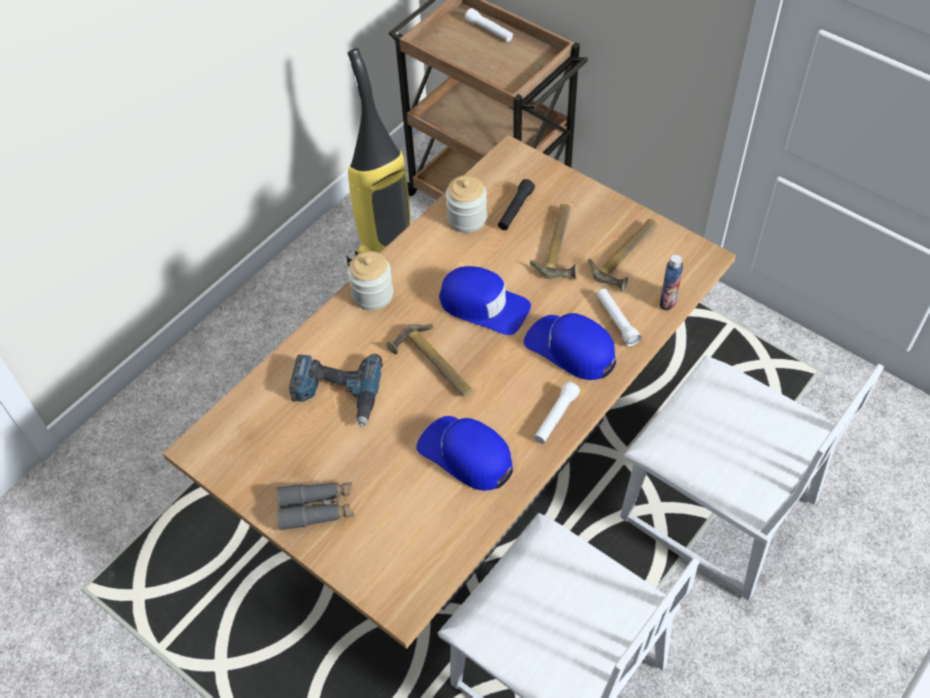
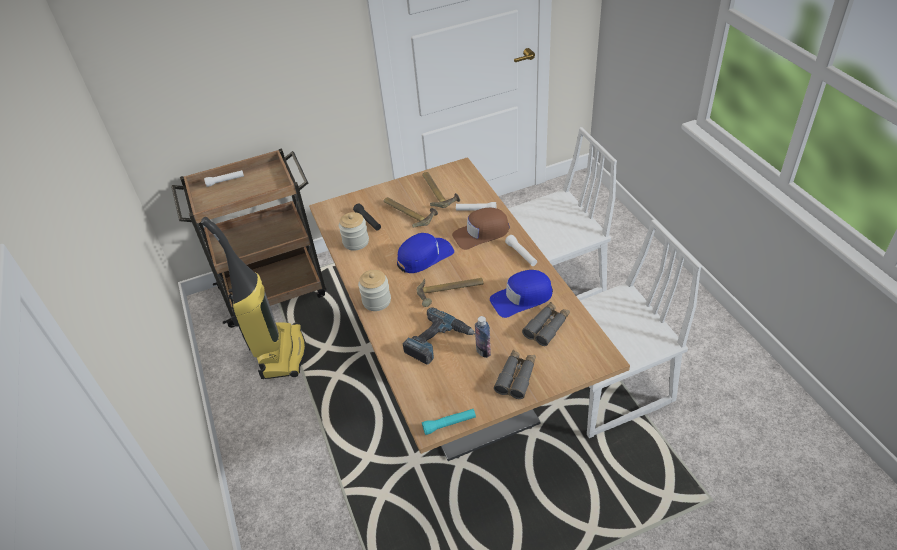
camera: 60 degrees left, 10 degrees down
(210, 467) = (449, 424): none -> turquoise flashlight
(426, 509) = (547, 327): none -> grey binoculars
(570, 349) = (481, 233): blue cap -> brown cap
(668, 301) = (478, 189): bottle -> bottle (483, 351)

